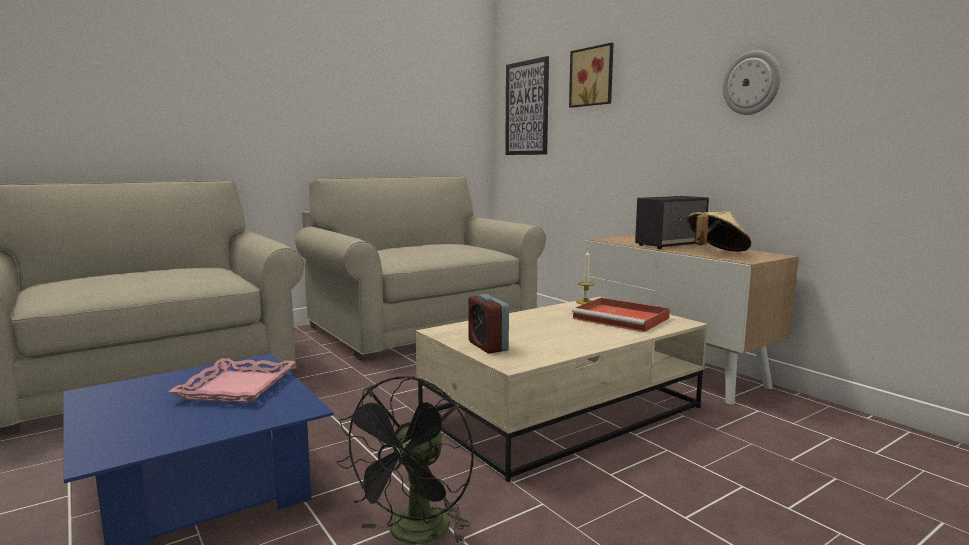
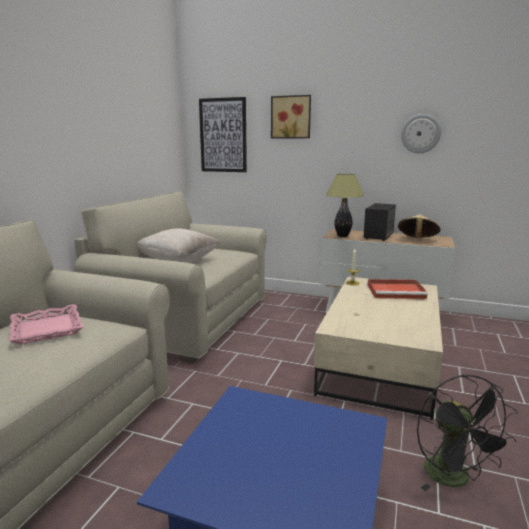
camera: 35 degrees left, 5 degrees up
(238, 387) = (282, 426): pink tray -> pink tray (47, 329)
(402, 249) = (178, 261): none -> beige pillow
(488, 346) = (384, 333): alarm clock -> none
(618, 240) = (342, 236): none -> table lamp

